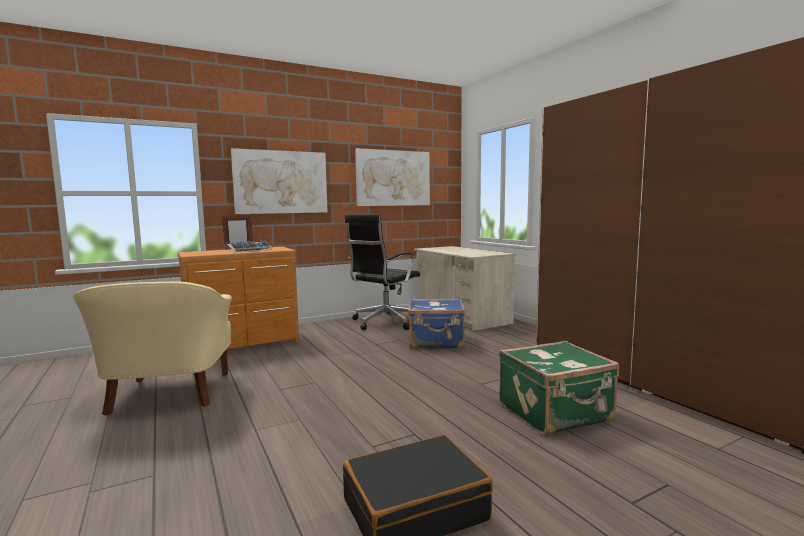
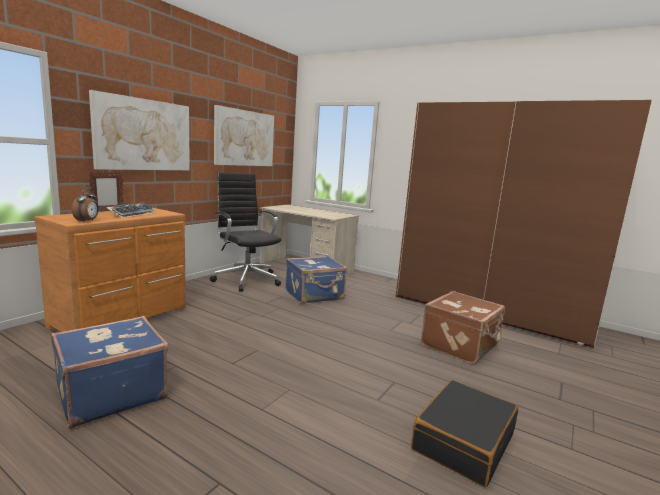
camera: 30 degrees left, 5 degrees up
(168, 395) = (110, 393): beige armchair -> blue suitcase
(203, 254) = (87, 221): none -> alarm clock
(384, 322) = (246, 279): black office chair -> black office chair turned 135 degrees clockwise
(556, 413) = (461, 346): green suitcase -> brown suitcase

